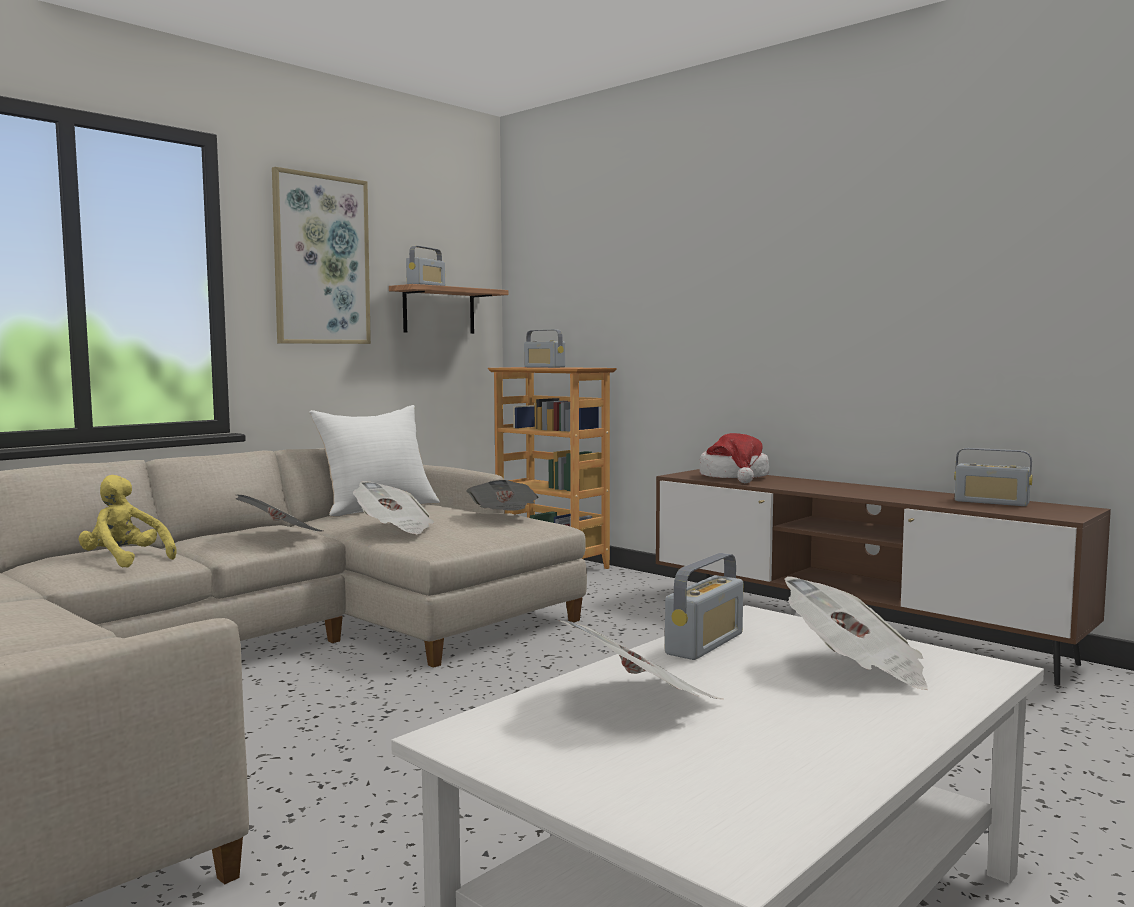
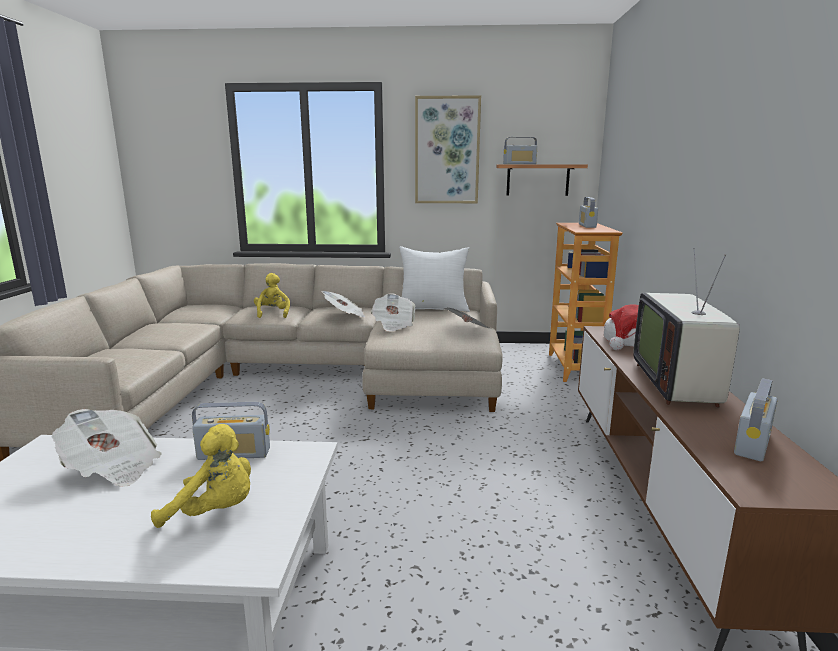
camera: 50 degrees right, 10 degrees up
(856, 489) = (679, 383): none -> television
(857, 669) = (215, 512): newspaper -> yellow plush toy
(991, 502) = (752, 443): radio -> radio turned 135 degrees counterclockwise

